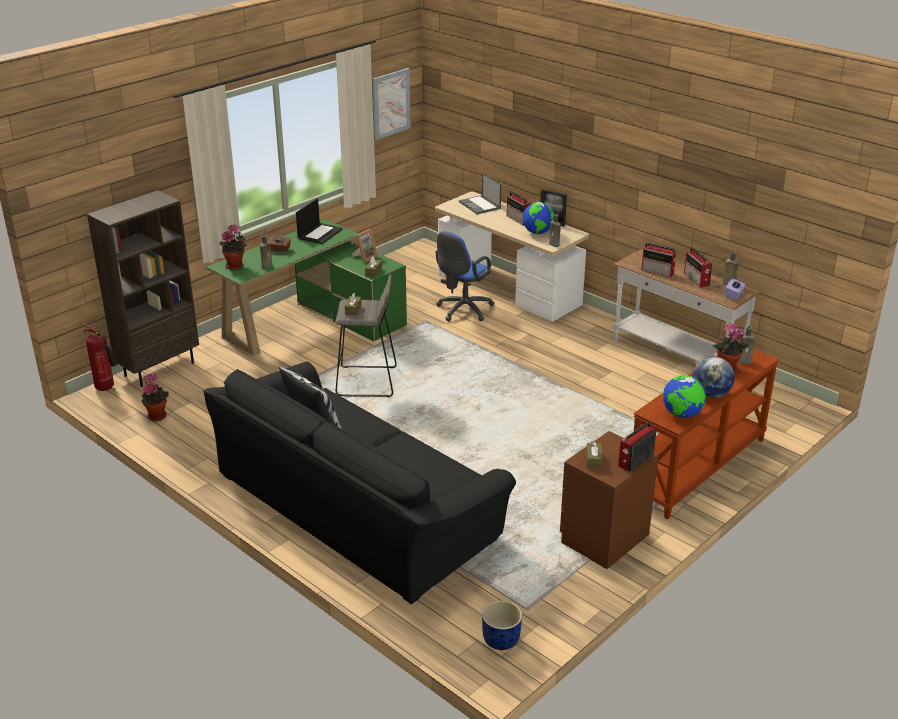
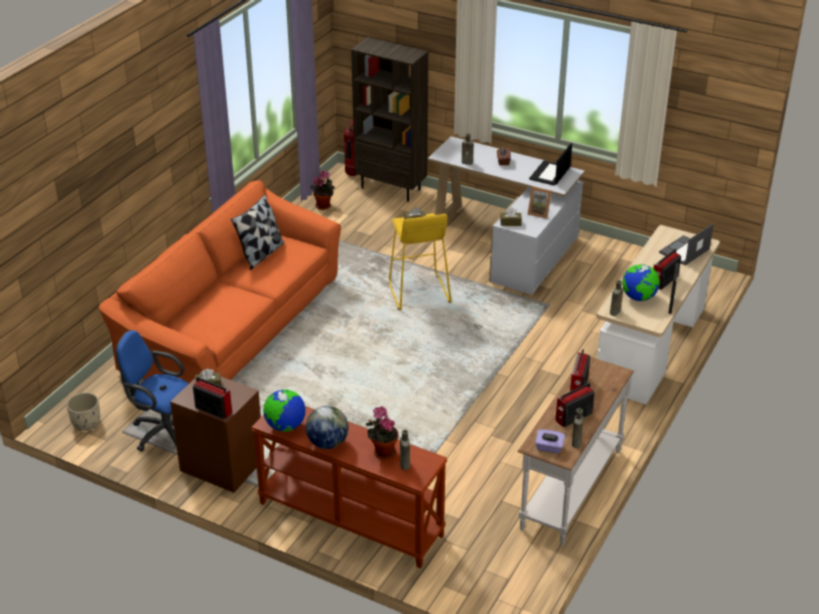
camera: 75 degrees right, 5 degrees up
(236, 266) = (459, 148): potted plant -> none
(313, 322) = (508, 243): green desk -> white desk
(320, 233) = (550, 174): laptop -> laptop turned 105 degrees clockwise
(357, 506) = (233, 324): black sofa -> orange sofa
(367, 382) = (418, 293): grey stool -> yellow stool
(391, 103) = (712, 107): picture -> none
(462, 311) = (583, 325): blue office chair -> blue office chair (163, 432)
(500, 639) = (86, 423): blue planter -> beige planter

